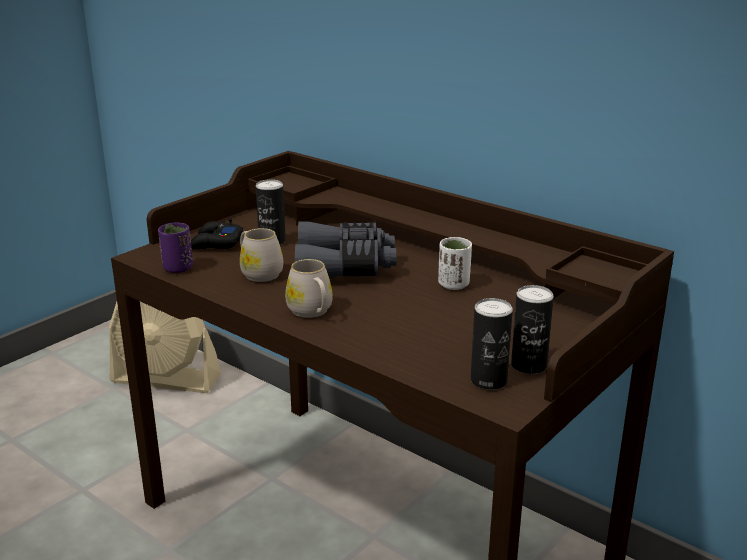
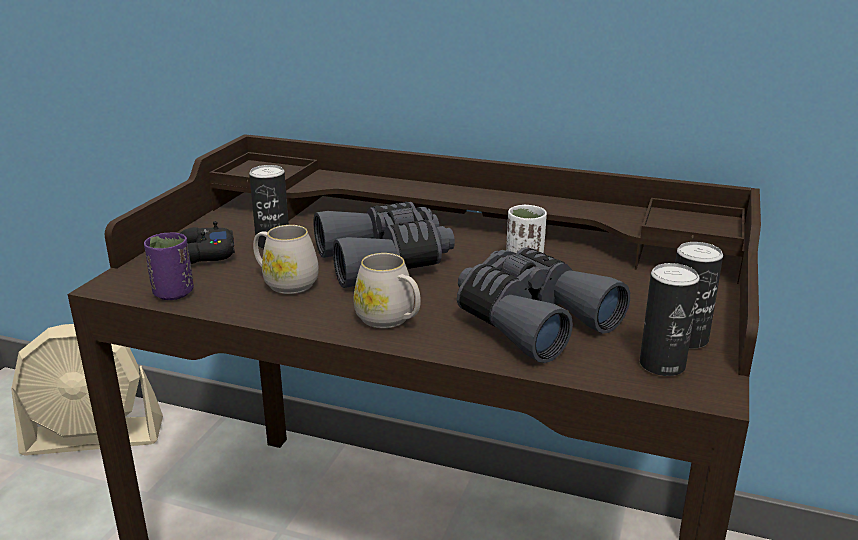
camera: 20 degrees left, 0 degrees up
(417, 330) = (530, 320): none -> grey binoculars

